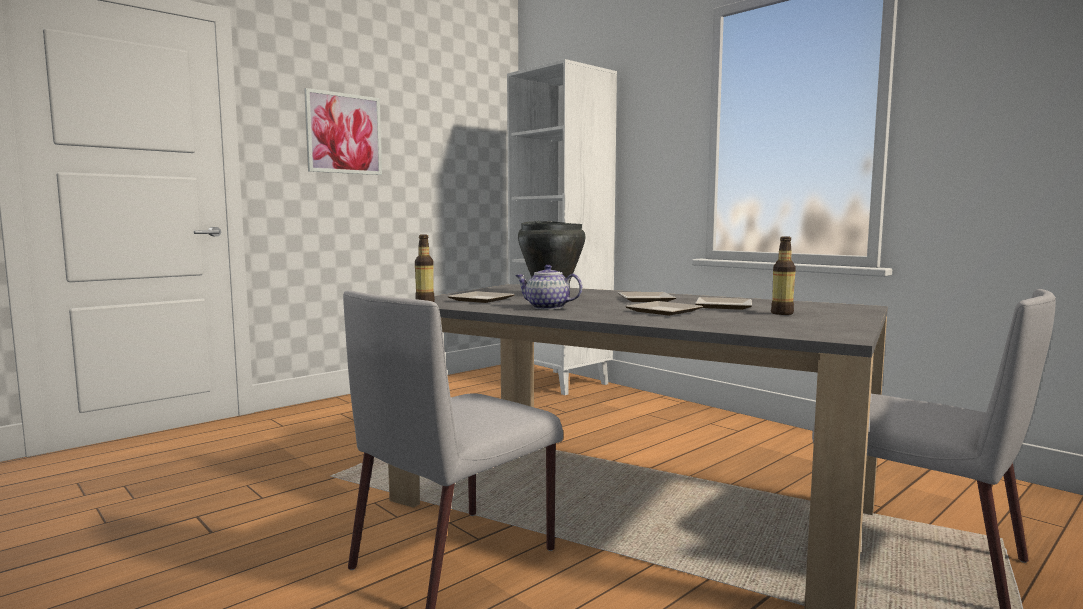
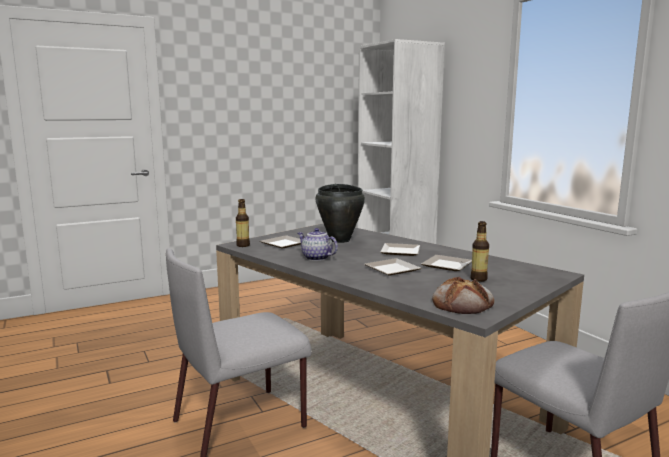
camera: 15 degrees right, 5 degrees up
(344, 133) = (236, 98): picture -> none
(804, 330) = (463, 303): none -> bread

